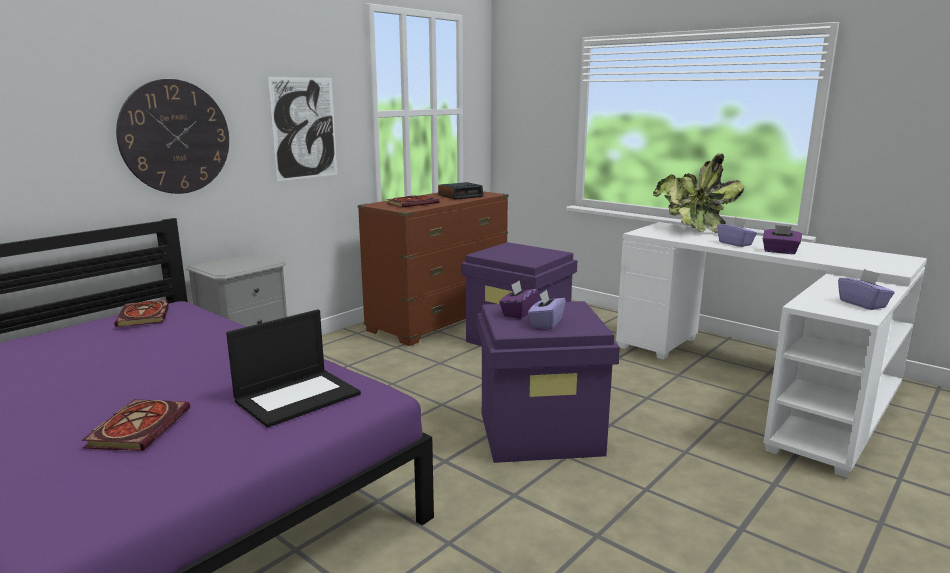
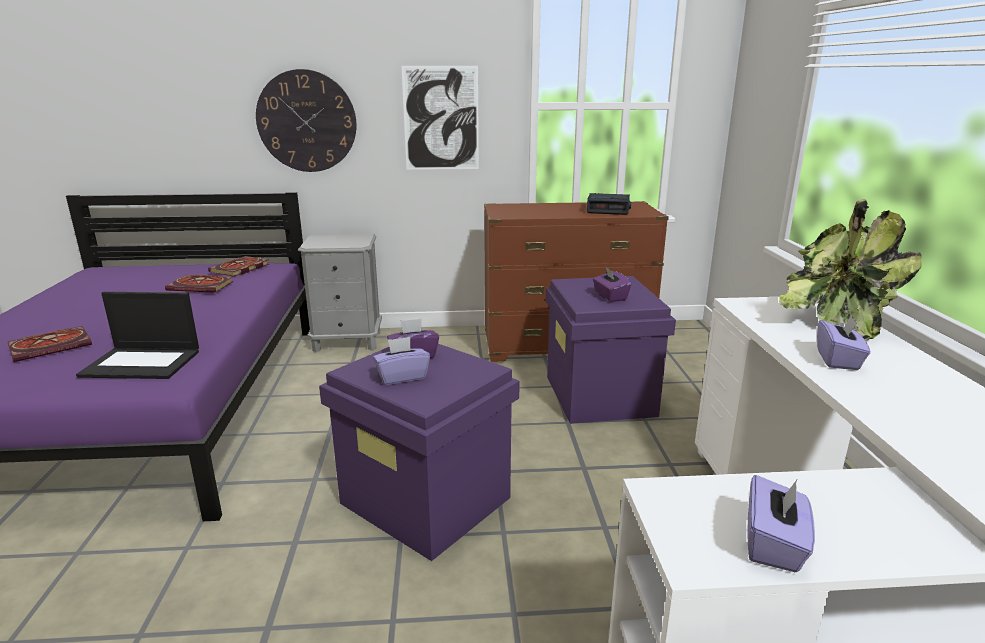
camera: 45 degrees right, 5 degrees up
(413, 203) = (532, 210): book -> book (202, 286)
(780, 251) = (878, 397): purple tissue box -> purple tissue box (610, 296)

